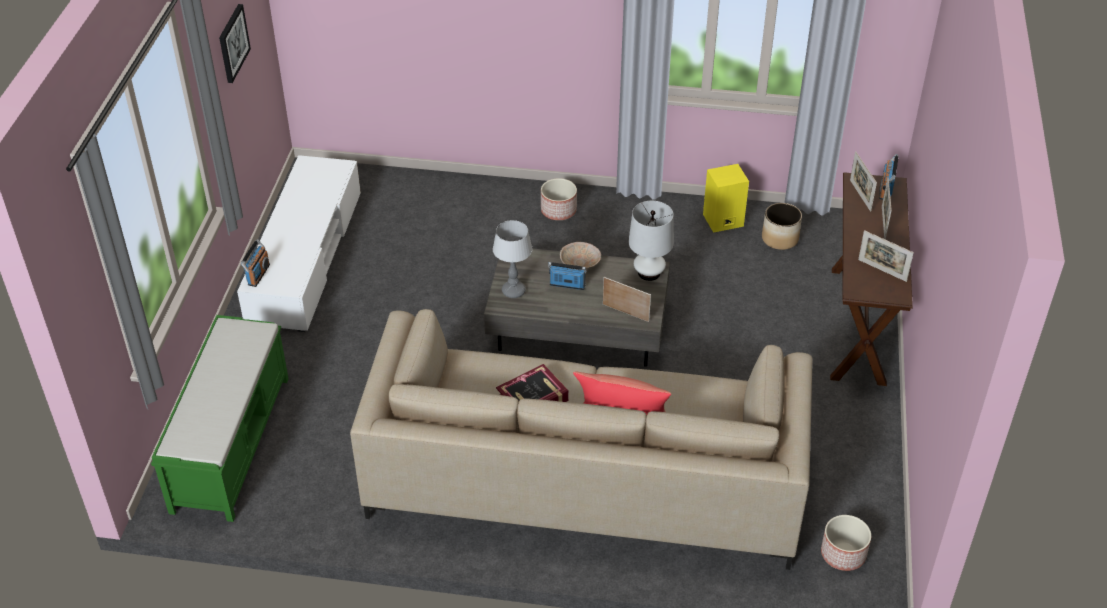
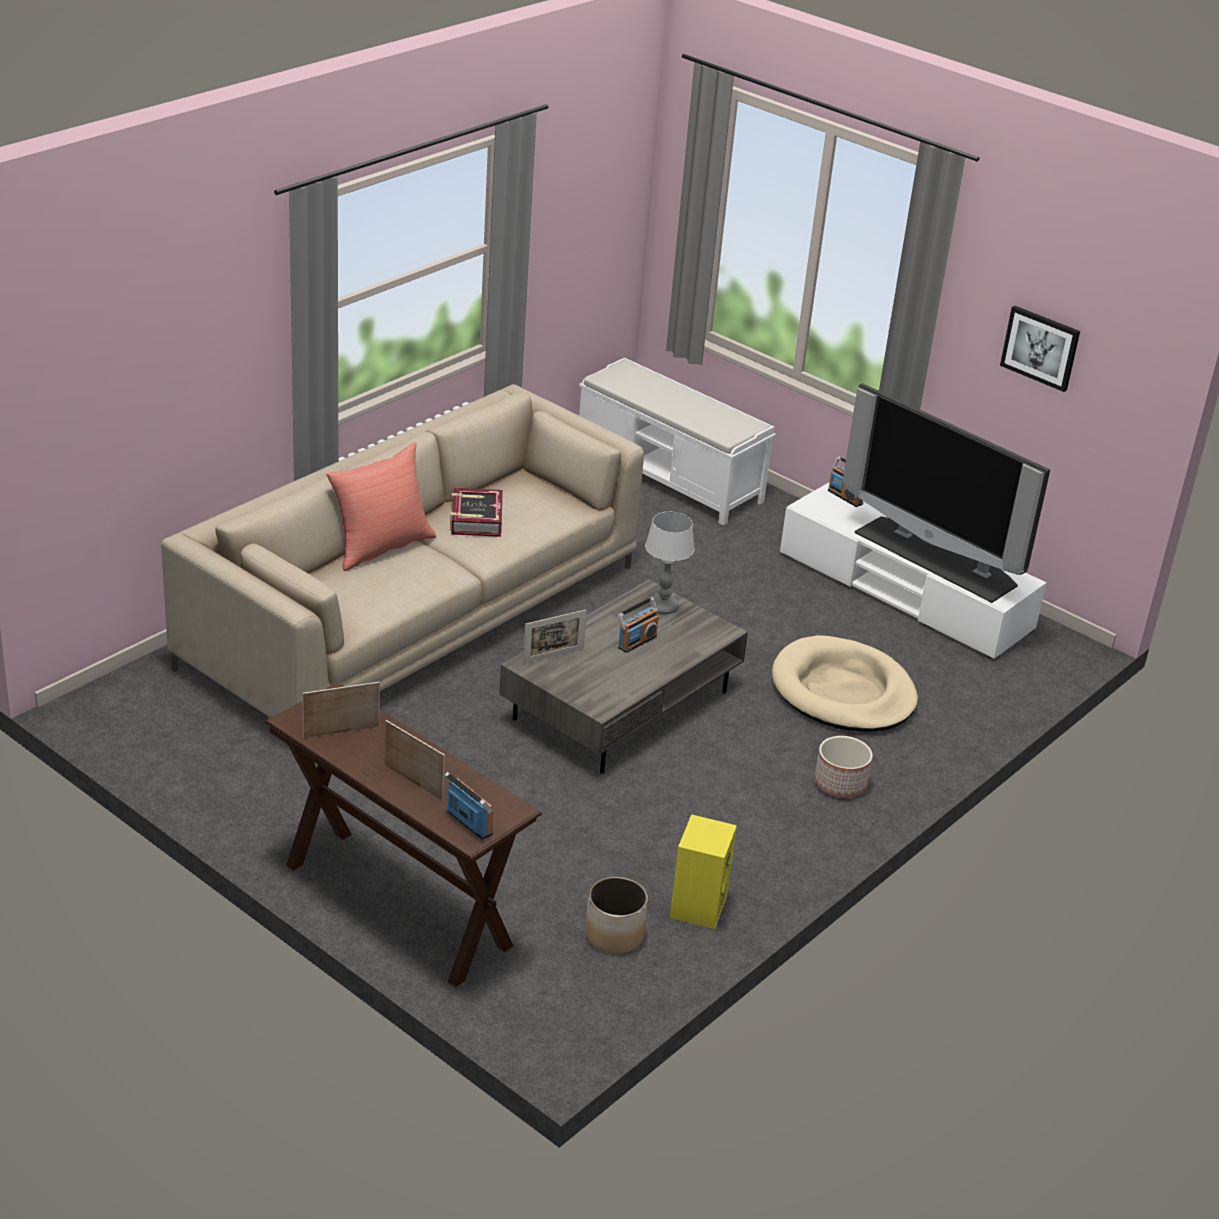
camera: 120 degrees right, 10 degrees down
(231, 442) = (670, 477): green bench -> white bench
(310, 206) = (937, 558): none -> television
(460, 242) = (843, 692): none -> beige dog bed
(580, 263) = (663, 665): beige bowl -> none
(649, 273) = (598, 700): white table lamp -> none
(842, 554) = (143, 707): planter -> none
(860, 195) = (481, 795): picture frame -> none

